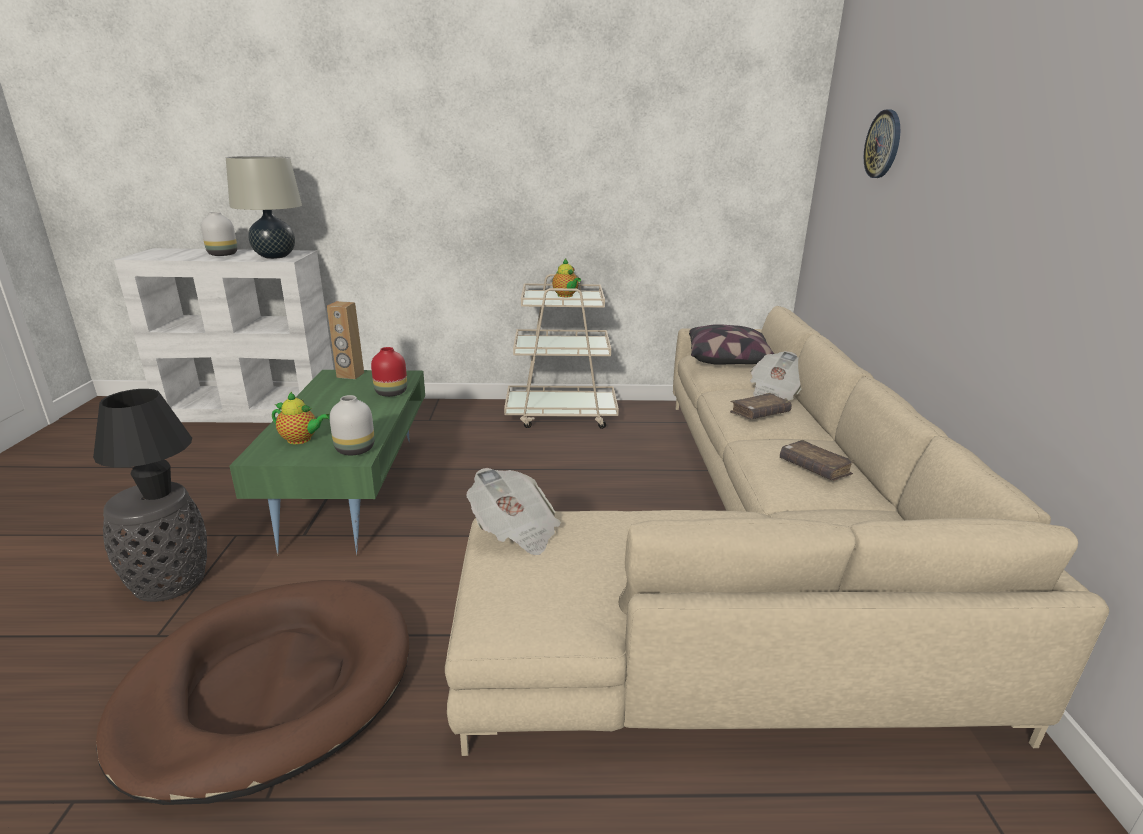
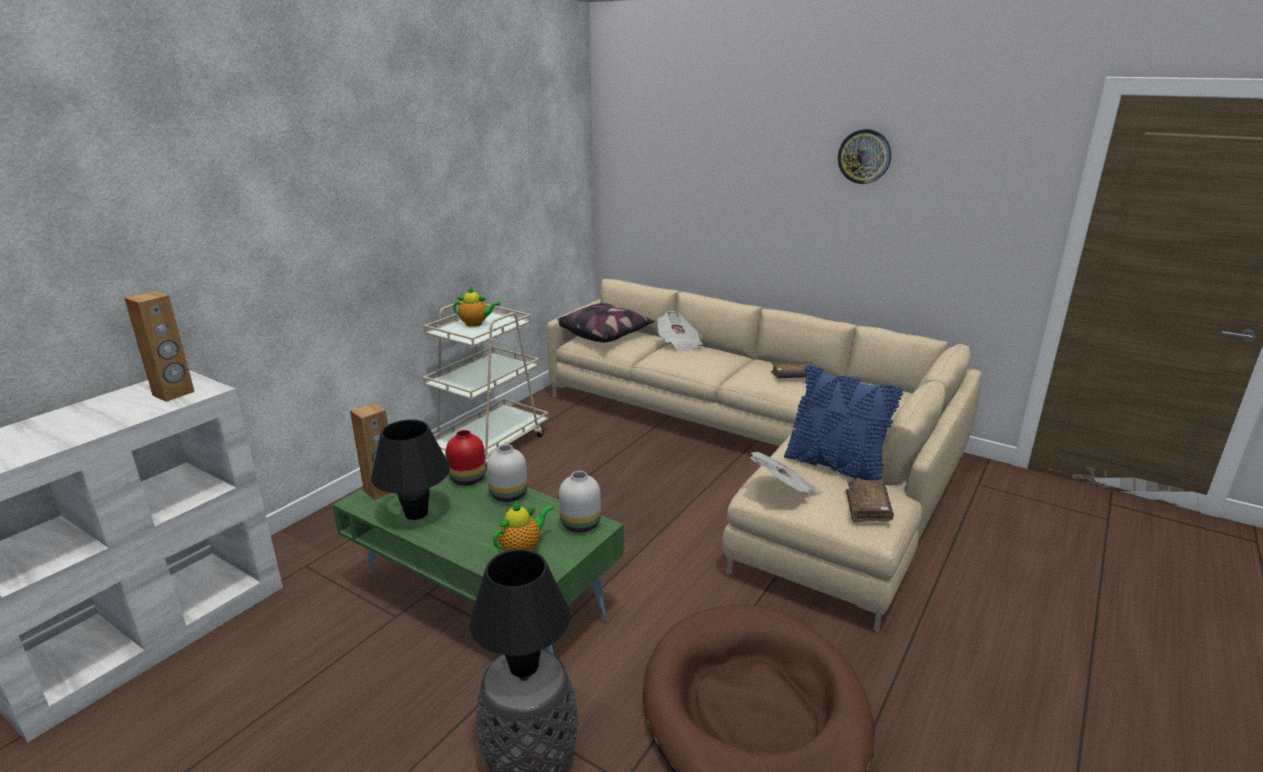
camera: 55 degrees left, 0 degrees up
(222, 255) = (80, 422): white vase -> white vase (508, 496)
(275, 256) = (174, 393): beige table lamp -> brown speaker
(328, 393) = (416, 513): none -> black table lamp
(615, 552) = (835, 466): none -> blue pillow
(759, 414) = (706, 361): brown book -> brown book (867, 507)
(883, 144) = (694, 146): wall clock -> wall clock (864, 156)

